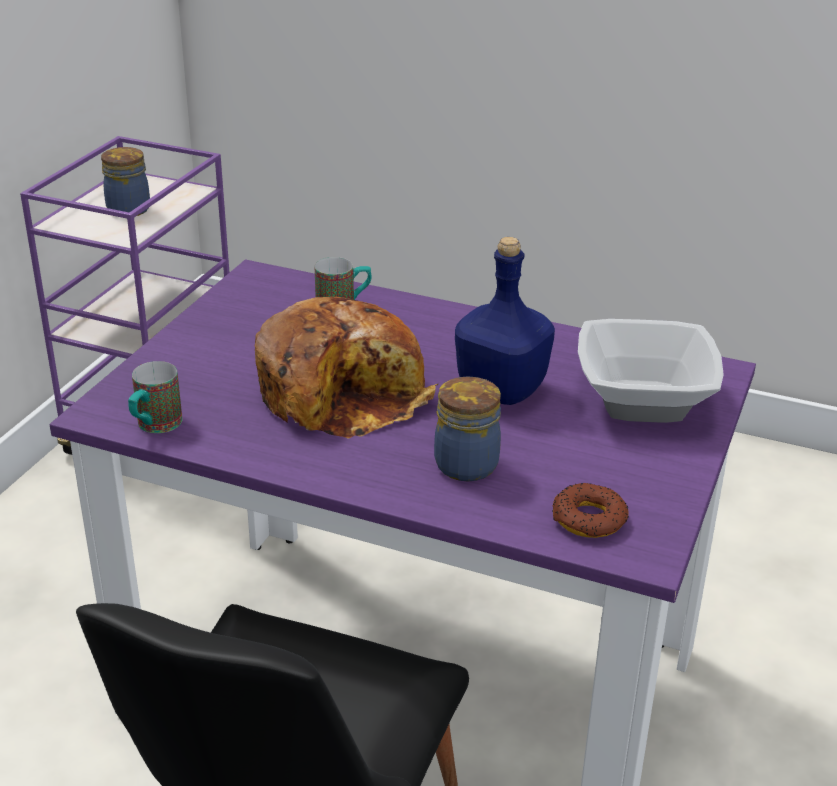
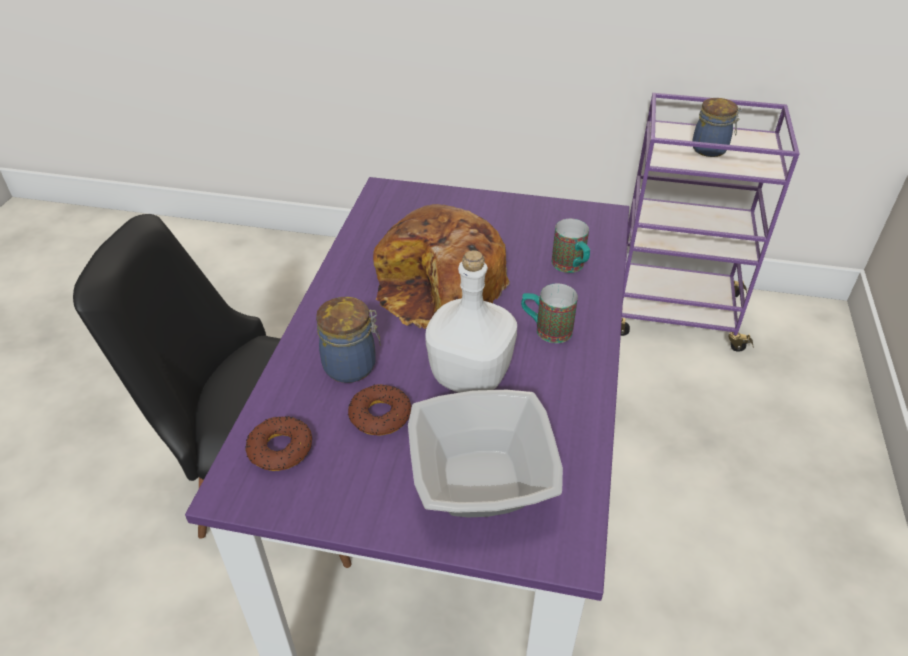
camera: 80 degrees right, 10 degrees up
(154, 426) = (373, 214): mug -> mug (545, 330)
(502, 389) = (472, 376): blue bottle -> white bottle
(548, 450) = (380, 415): none -> donut

